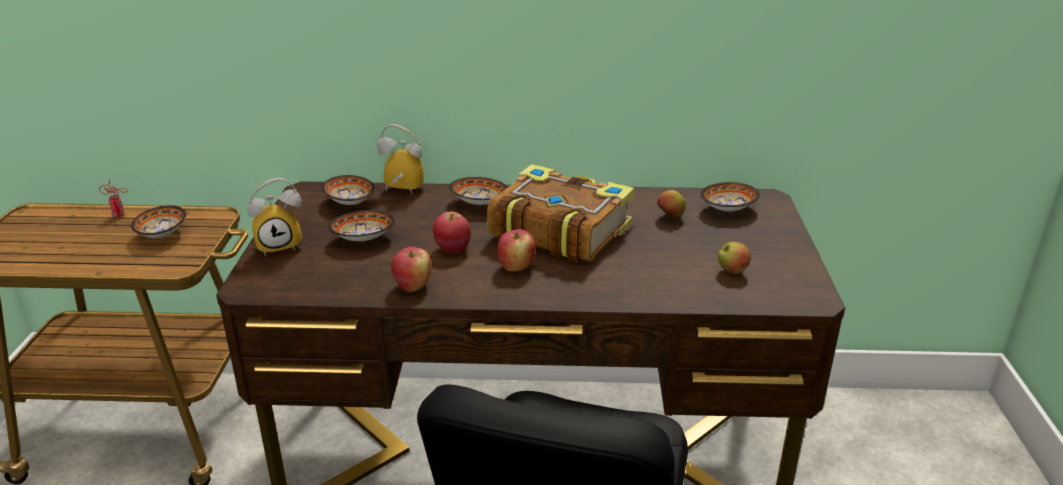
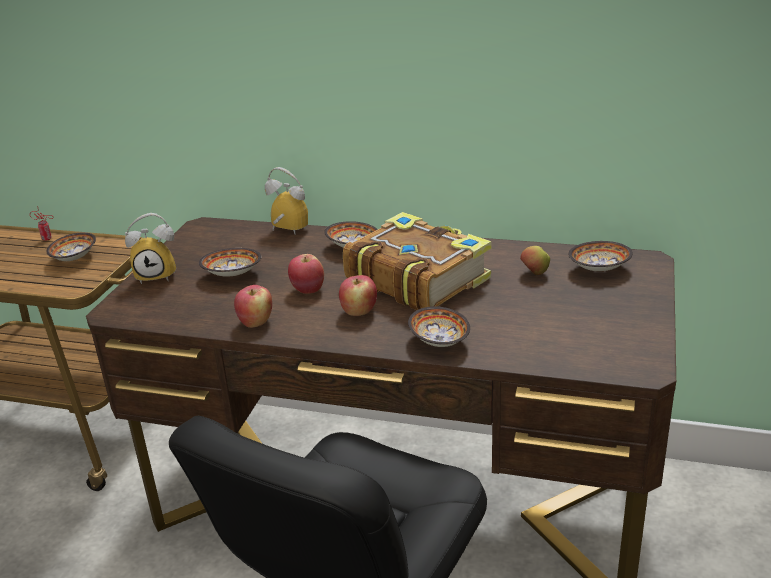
camera: 15 degrees right, 0 degrees up
(349, 203) = (235, 240): bowl -> bowl (438, 342)
(732, 271) = (572, 333): apple -> none

